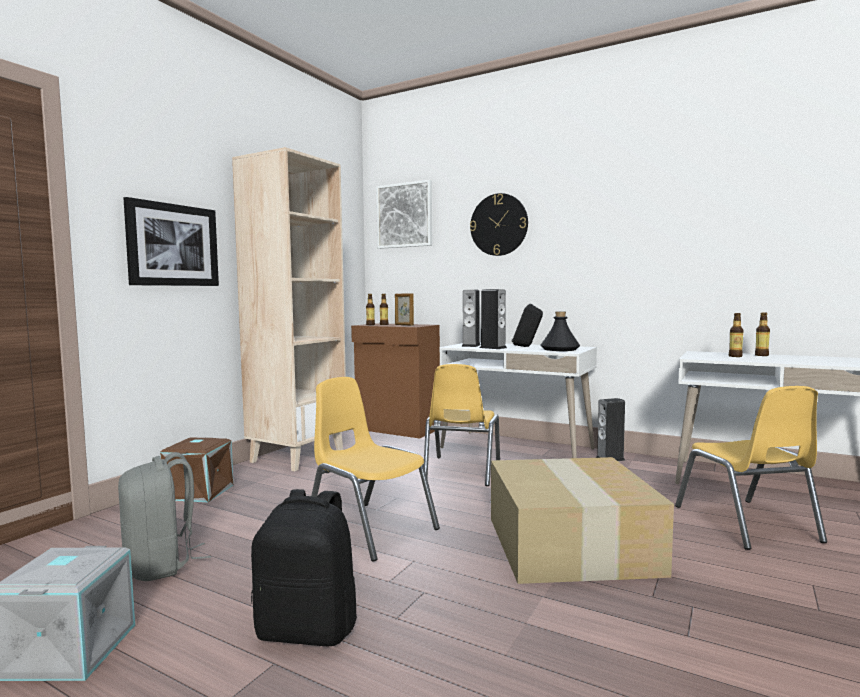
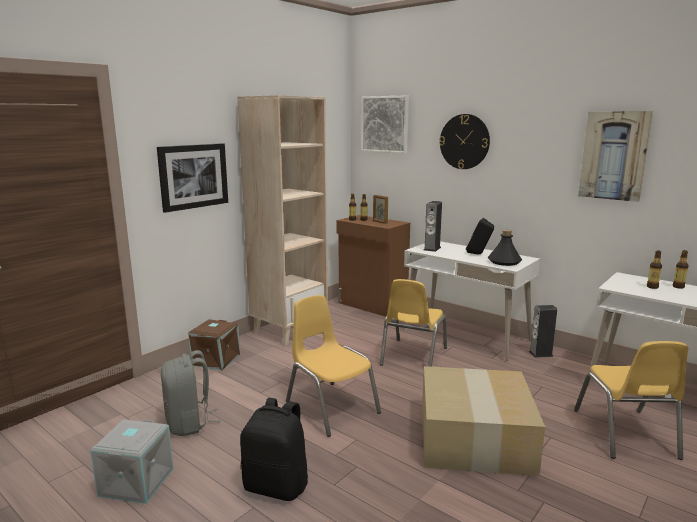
camera: 10 degrees right, 10 degrees up
(493, 348) = (448, 254): speaker -> none
(669, 221) = (614, 155): none -> picture

